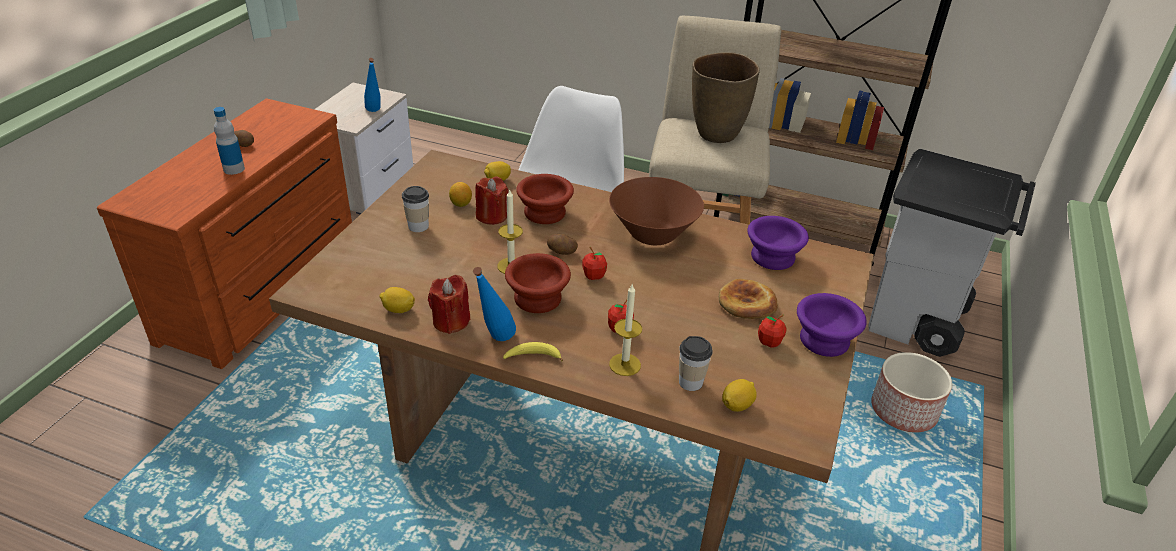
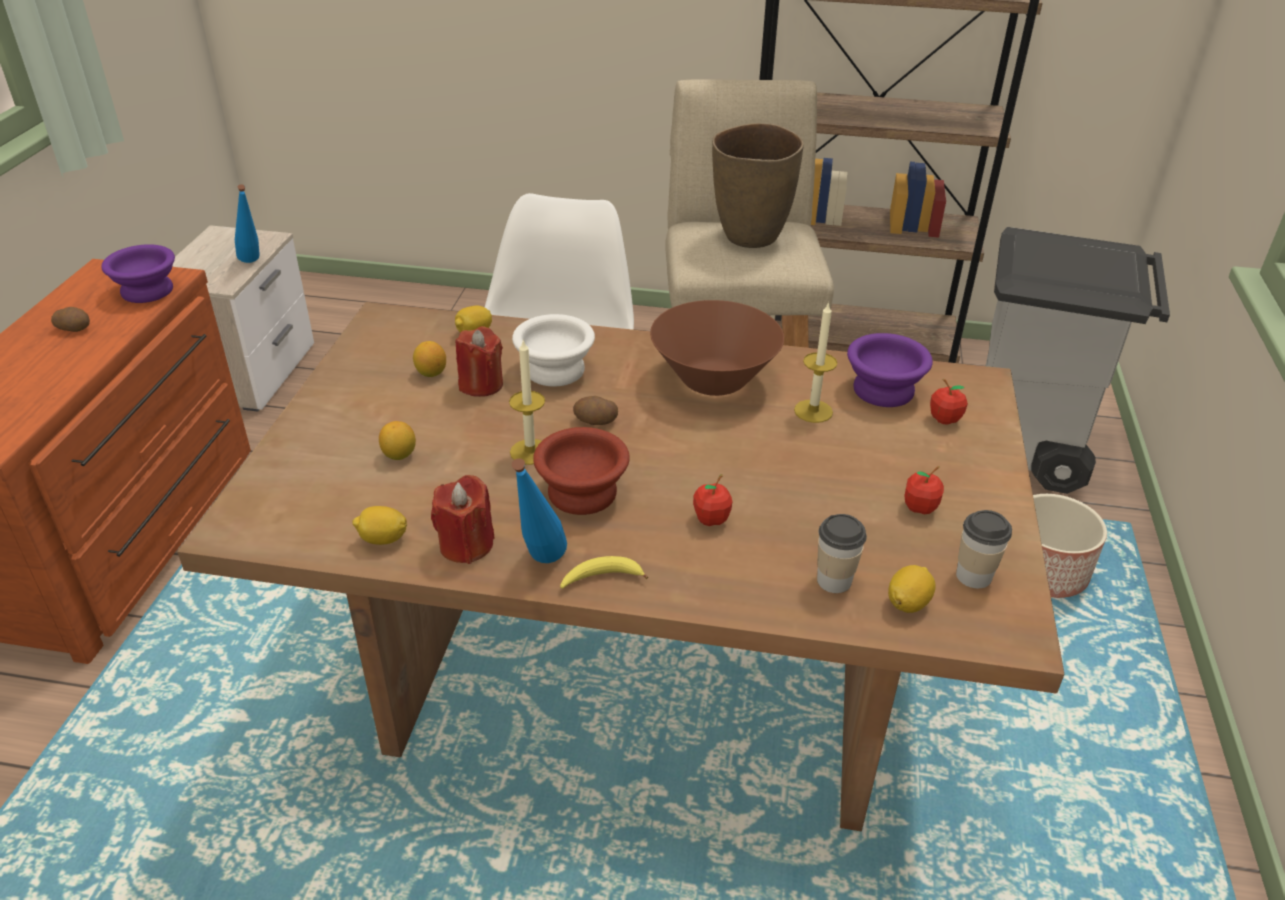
camera: 10 degrees left, 0 degrees up
(234, 169) = (67, 366): bottle -> none
(418, 226) = (378, 413): cup -> cup (973, 576)
(424, 256) = (399, 455): none -> lemon
(544, 214) = (554, 372): brown bowl -> white bowl
(593, 276) = (651, 450): apple -> apple (944, 419)
(625, 364) = (735, 569): candle -> candle (813, 411)
(746, 303) = (871, 458): bread -> none
(825, 339) = (991, 492): purple bowl -> purple bowl (149, 290)

